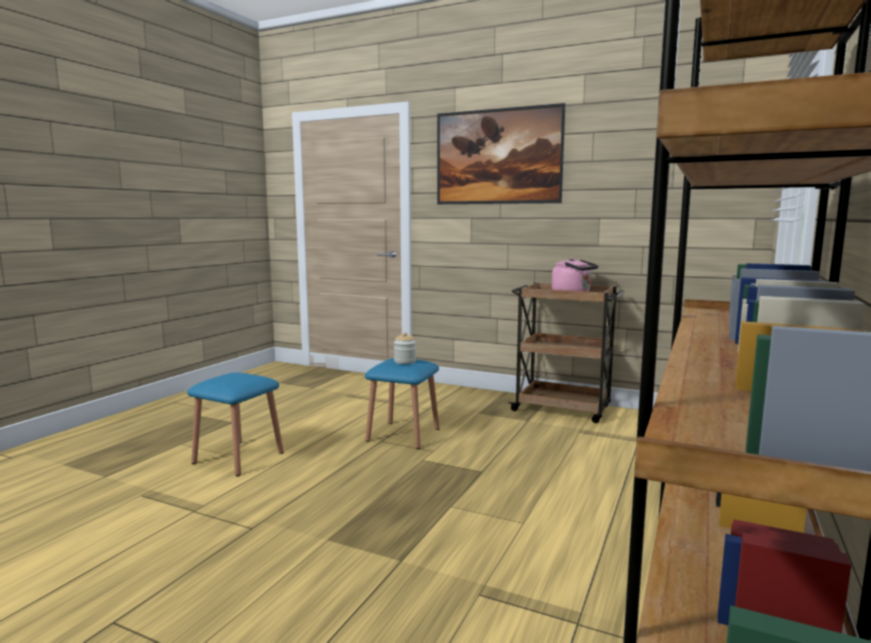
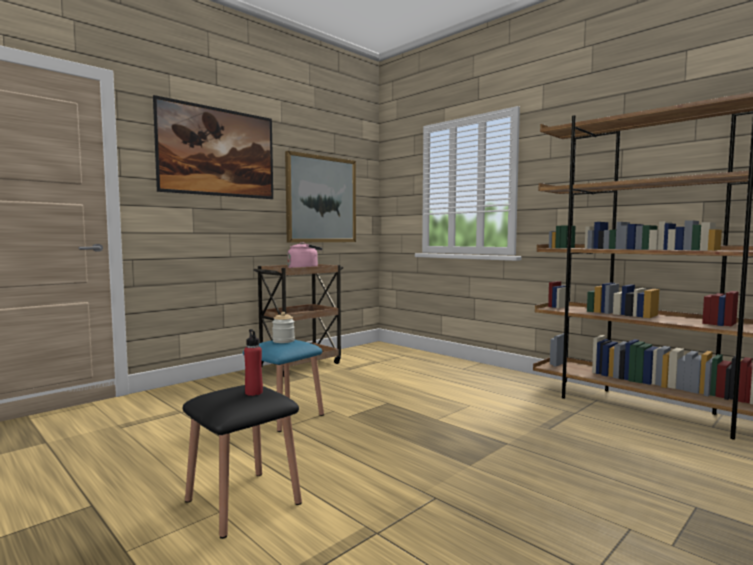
camera: 70 degrees left, 5 degrees down
(233, 380) = (254, 392): none -> red bottle
(238, 457) = (243, 502): blue stool -> black stool
(642, 198) = (321, 199): none -> picture

